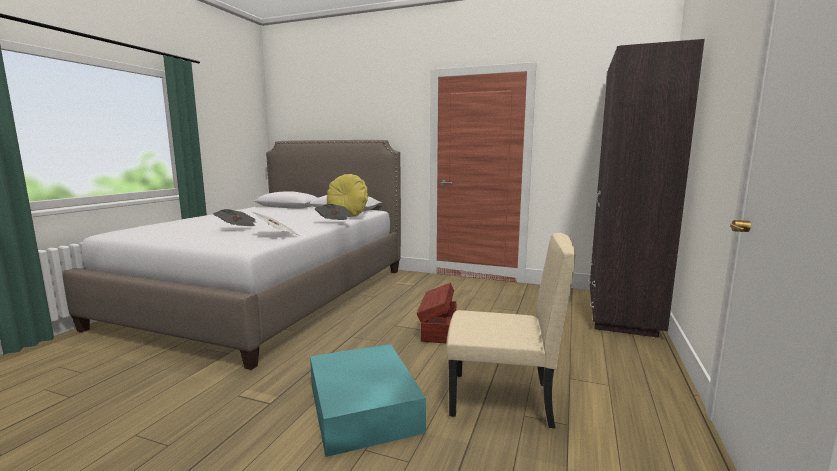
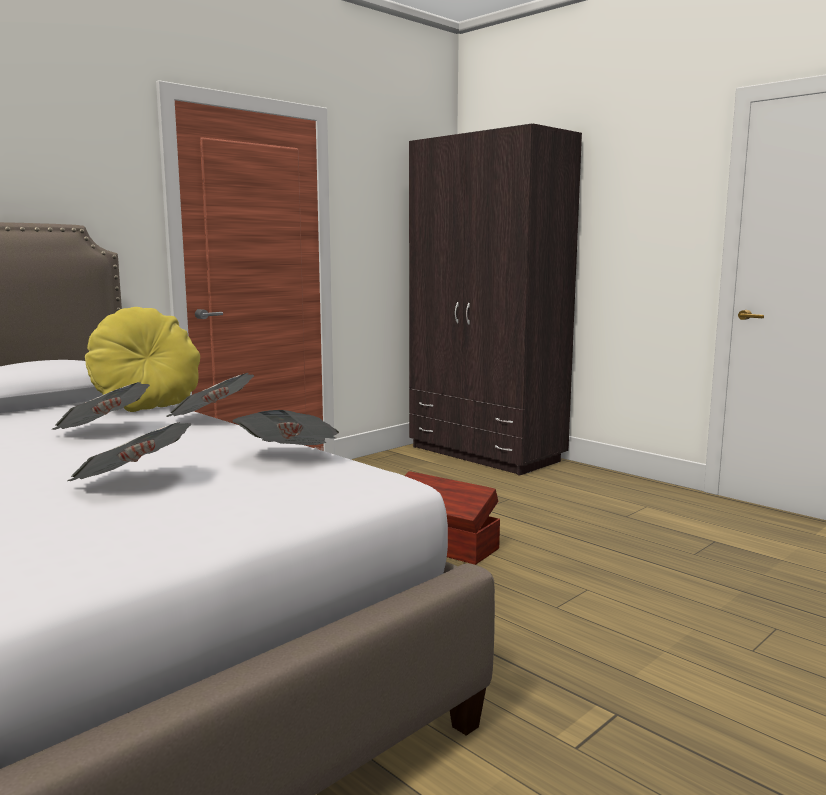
camera: 65 degrees left, 0 degrees up
(305, 218) = (103, 431): none -> newspaper
(363, 408) = (657, 637): turquoise storage box -> none
(501, 399) = (659, 556): beige chair -> none

